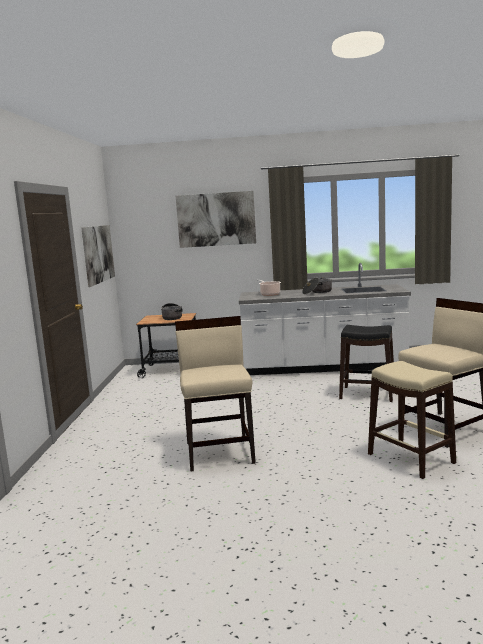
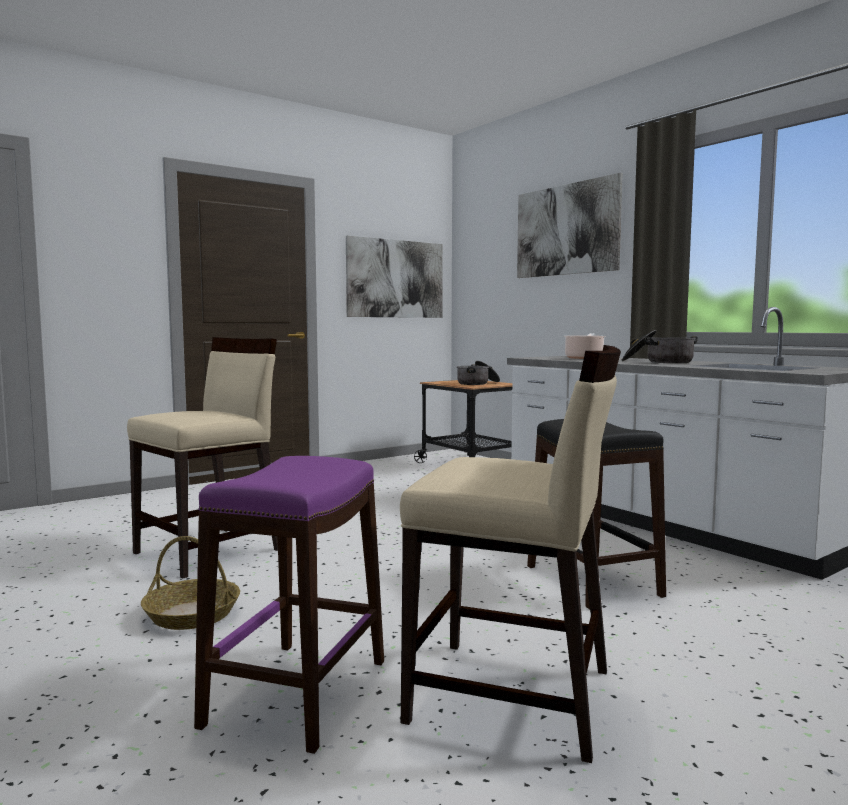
camera: 50 degrees right, 5 degrees down
(310, 466) = (193, 614): none -> basket
(410, 458) = (299, 692): beige stool -> purple stool

